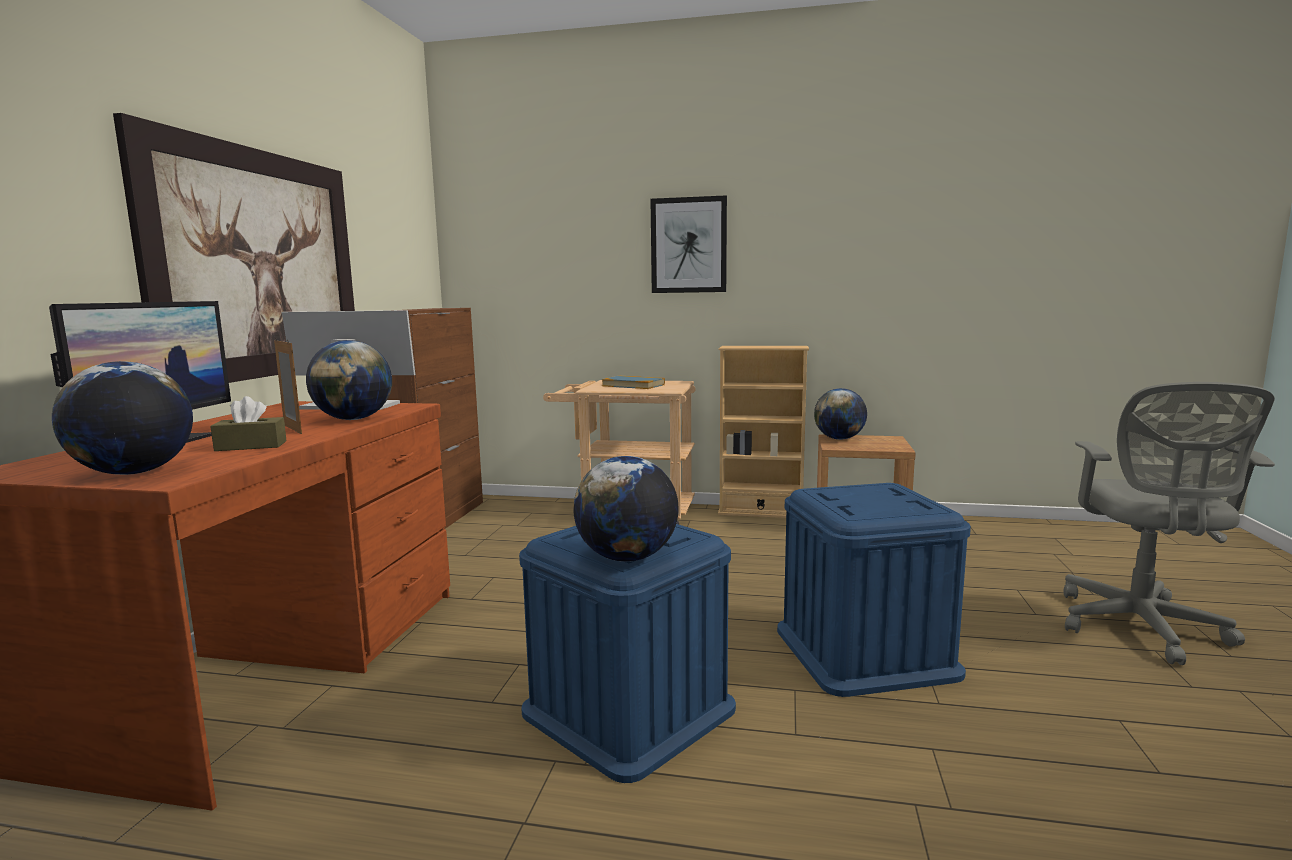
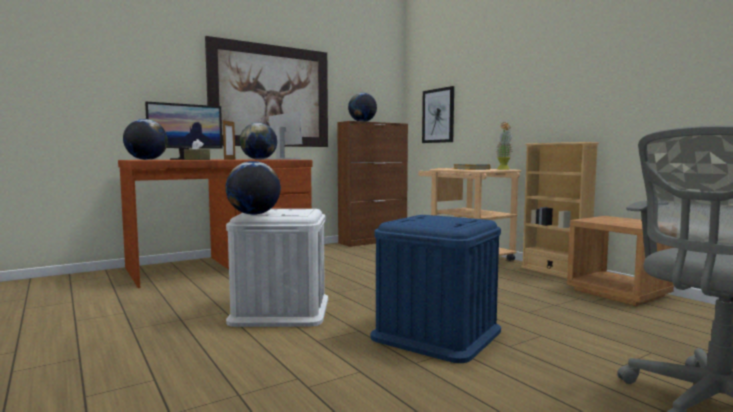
camera: 45 degrees right, 5 degrees down
(629, 709) = (281, 310): blue storage box -> white storage box
(681, 383) = (503, 169): none -> potted plant
(688, 245) = (523, 73): picture -> picture (438, 115)
(839, 439) = (609, 218): globe -> globe (362, 122)

